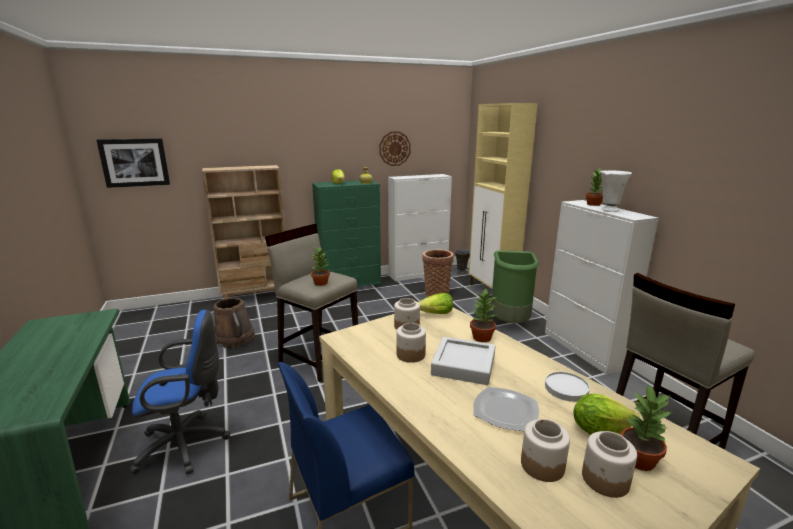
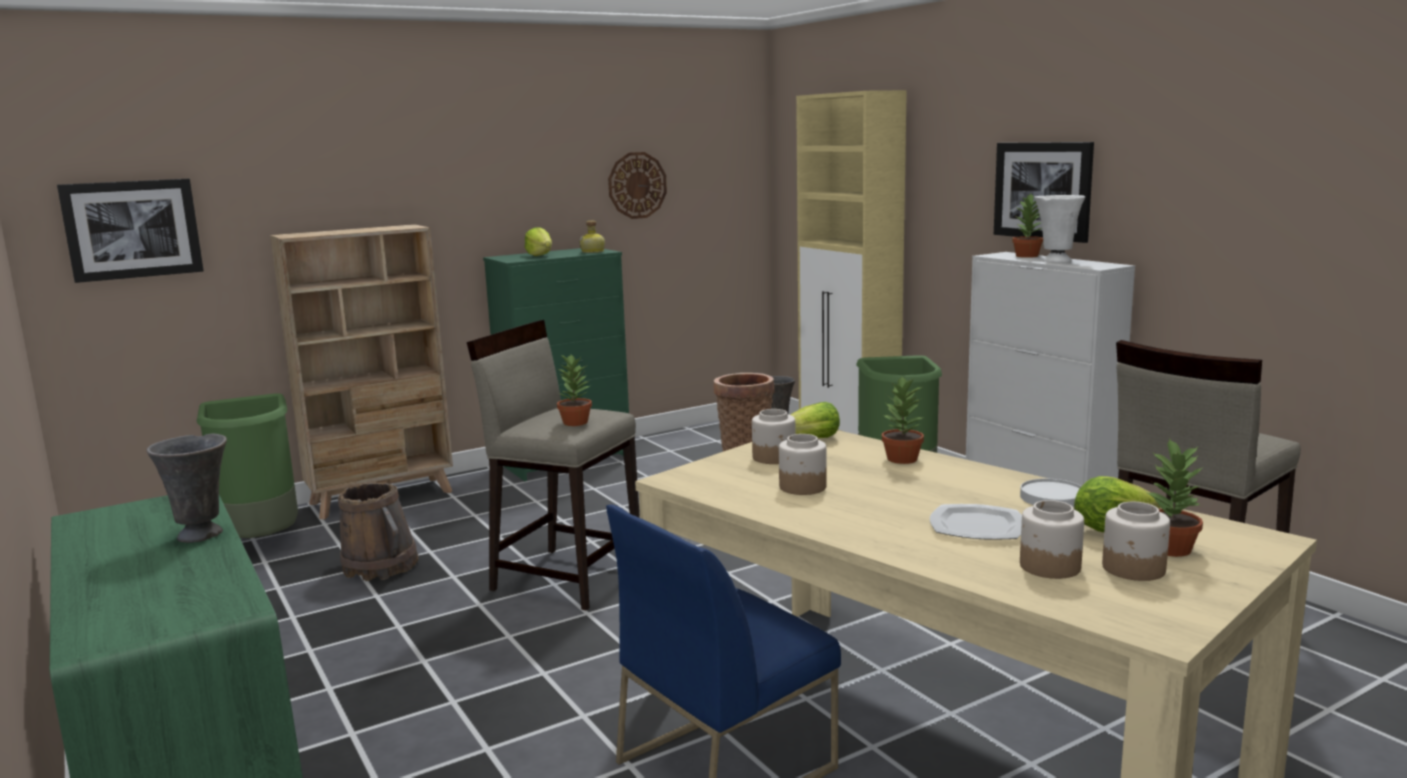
camera: 10 degrees left, 5 degrees down
(80, 345) = (202, 535): none -> grey vase
(187, 445) = (386, 722): blue office chair -> none
(191, 316) = (262, 541): none -> green trash can
(418, 274) = (696, 432): white cabinet -> none
(463, 365) = (891, 489): grey tray -> none
(608, 166) = (1043, 190): none -> picture

